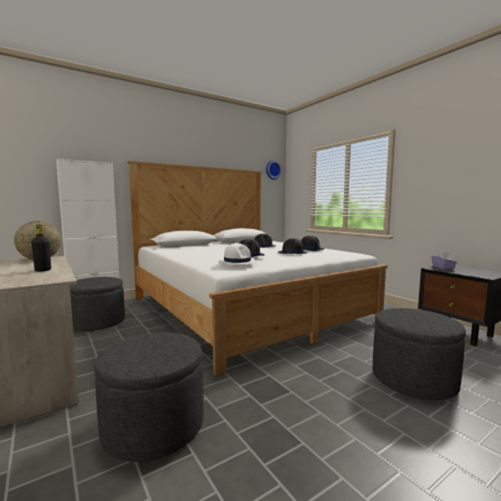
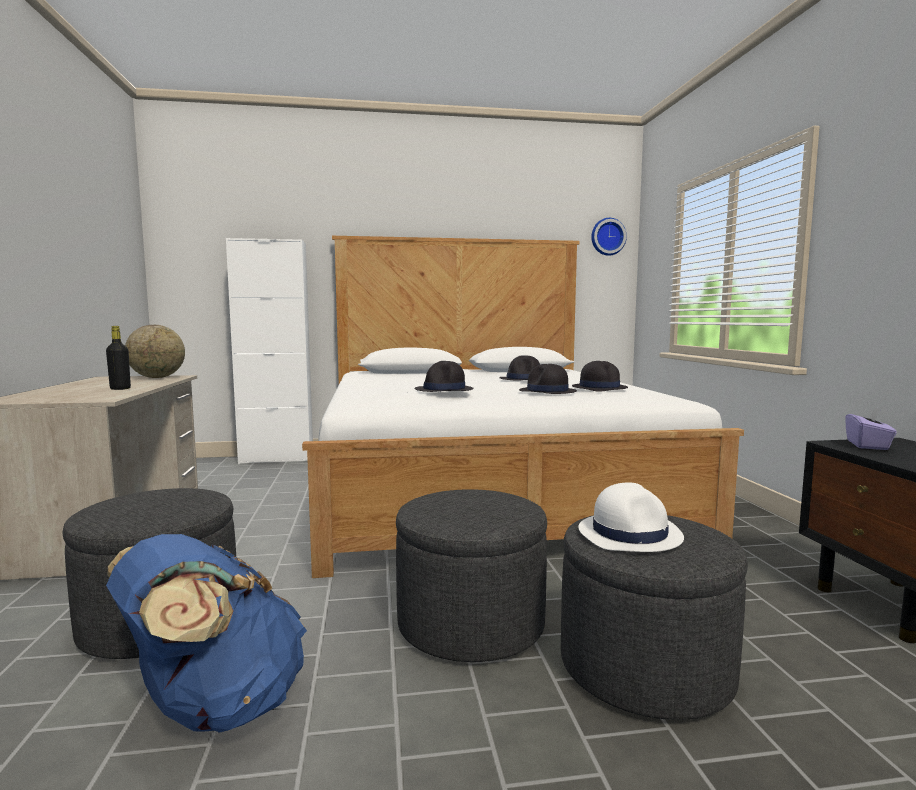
camera: 25 degrees right, 0 degrees up
(97, 323) = (255, 479): grey ottoman -> grey ottoman (470, 623)
(237, 262) = (396, 397): white hat -> white hat (630, 534)
(257, 463) = (215, 707): none -> blue backpack

